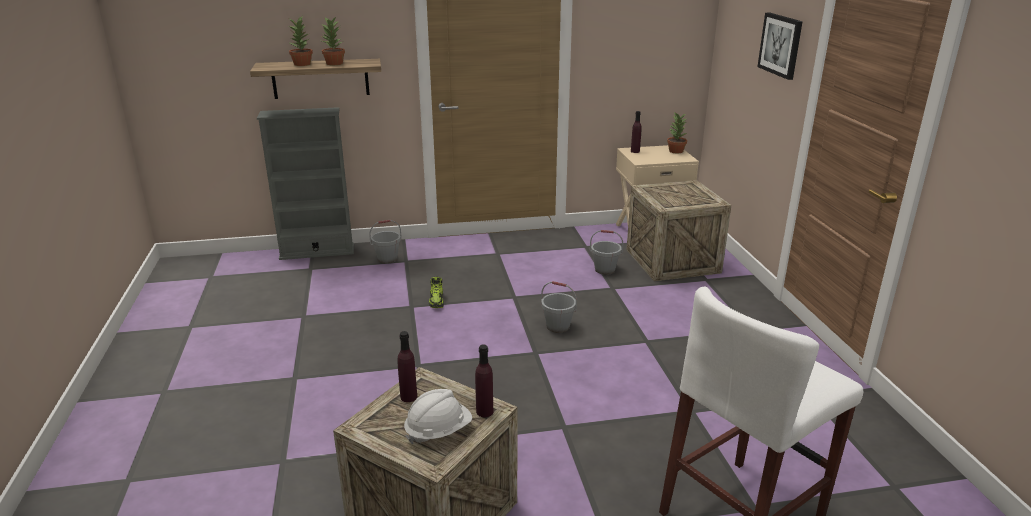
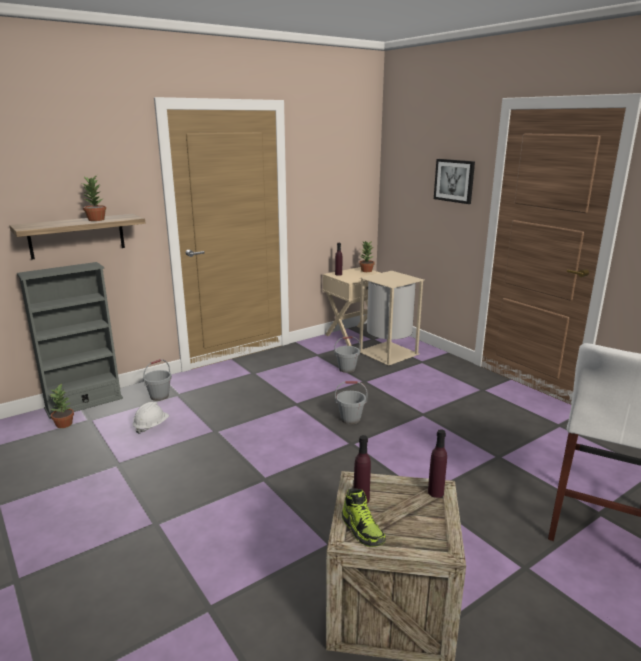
camera: 25 degrees left, 5 degrees down
(302, 64) = (64, 222): potted plant -> potted plant (64, 424)
(437, 301) = (234, 421): shoe -> shoe (362, 530)
(438, 431) = (418, 521): white hard hat -> white hard hat (151, 426)
(672, 261) = (388, 353): crate -> beige trash can

